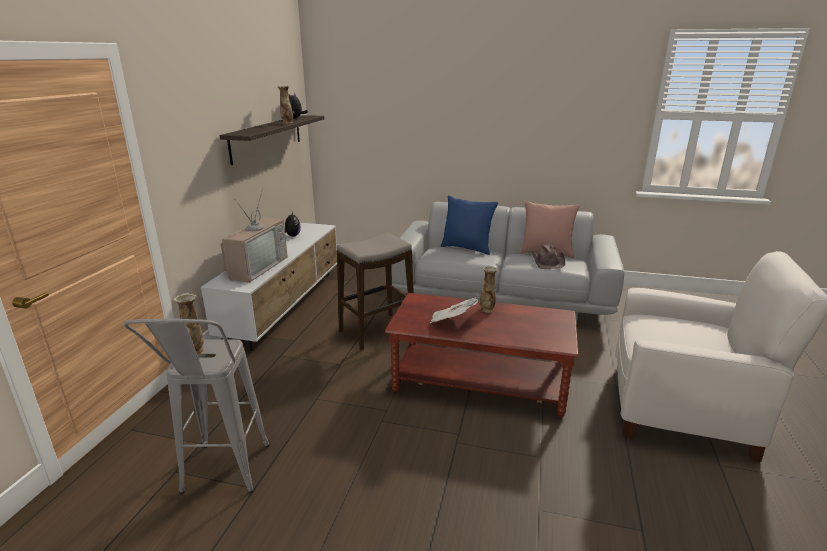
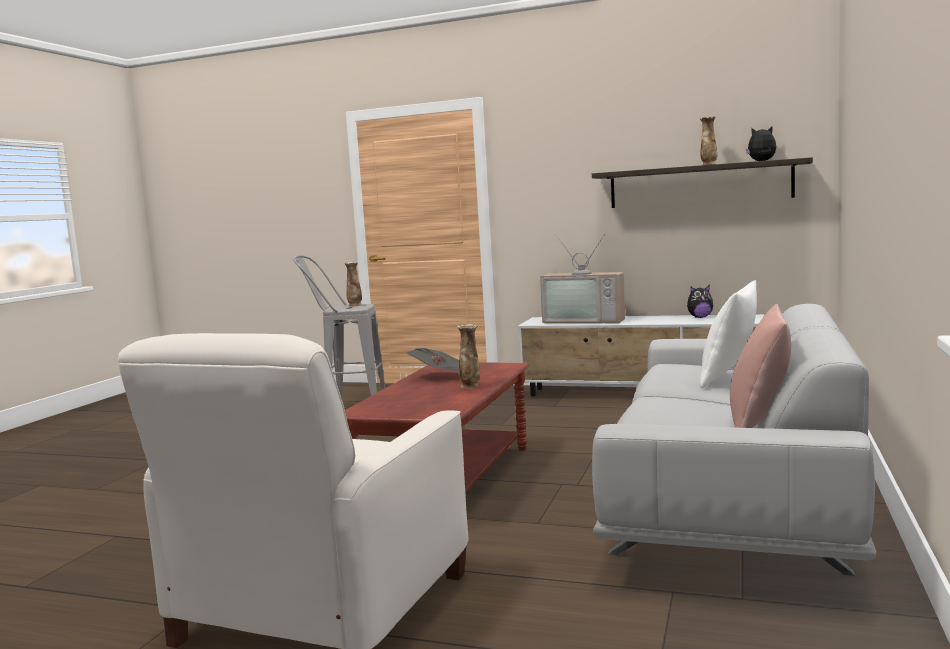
camera: 95 degrees right, 15 degrees down
(376, 331) = (580, 432): stool -> none
(467, 248) = (730, 379): blue pillow -> white pillow
(548, 261) = (671, 412): brown hat -> none

